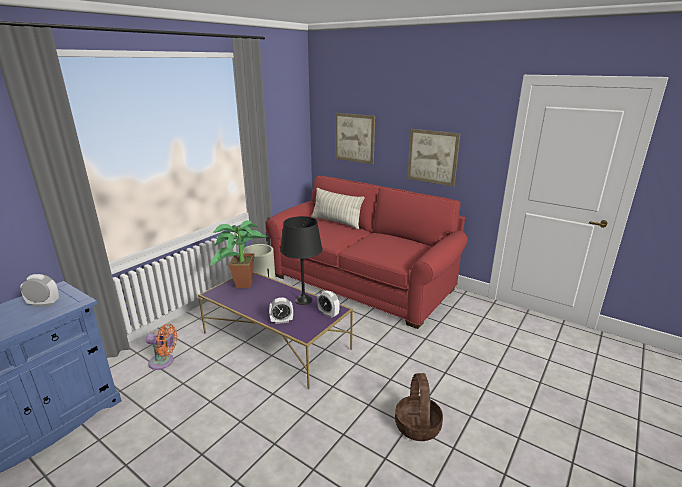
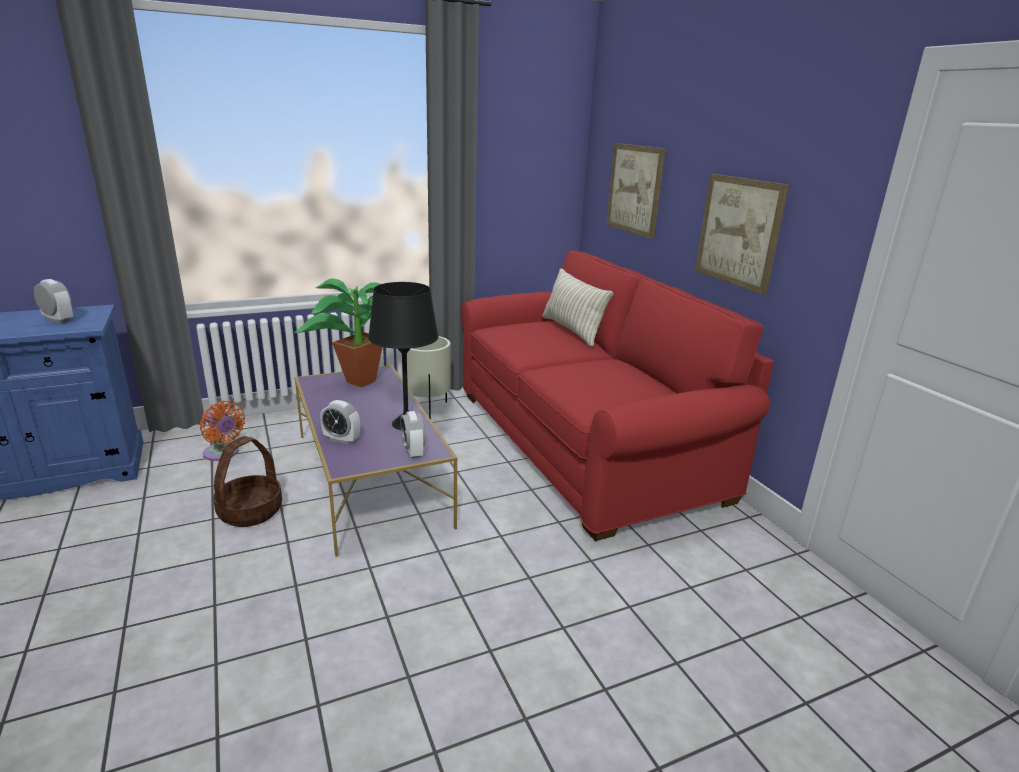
camera: 30 degrees right, 0 degrees up
(417, 425) = (420, 684): basket -> basket (250, 511)

